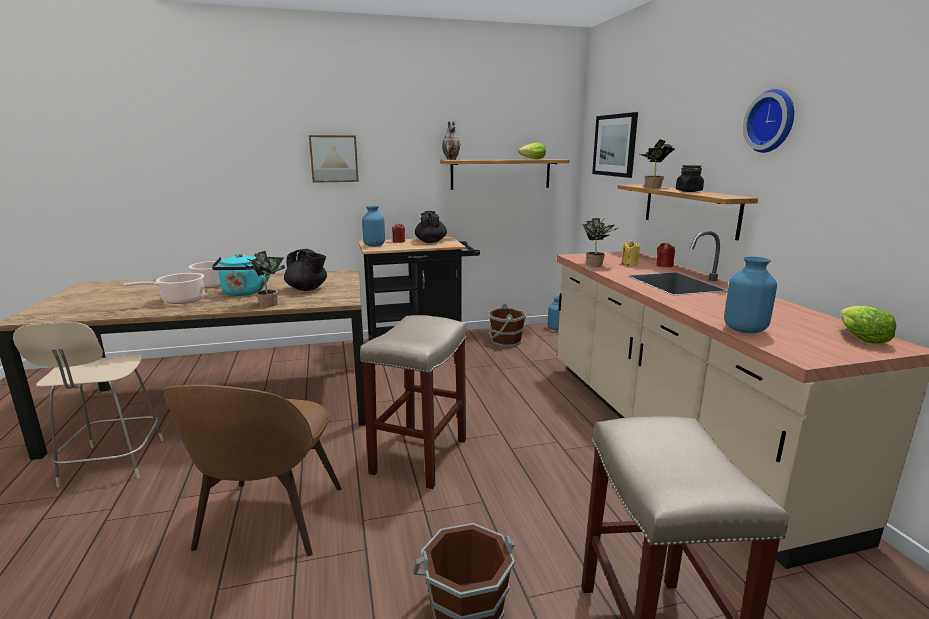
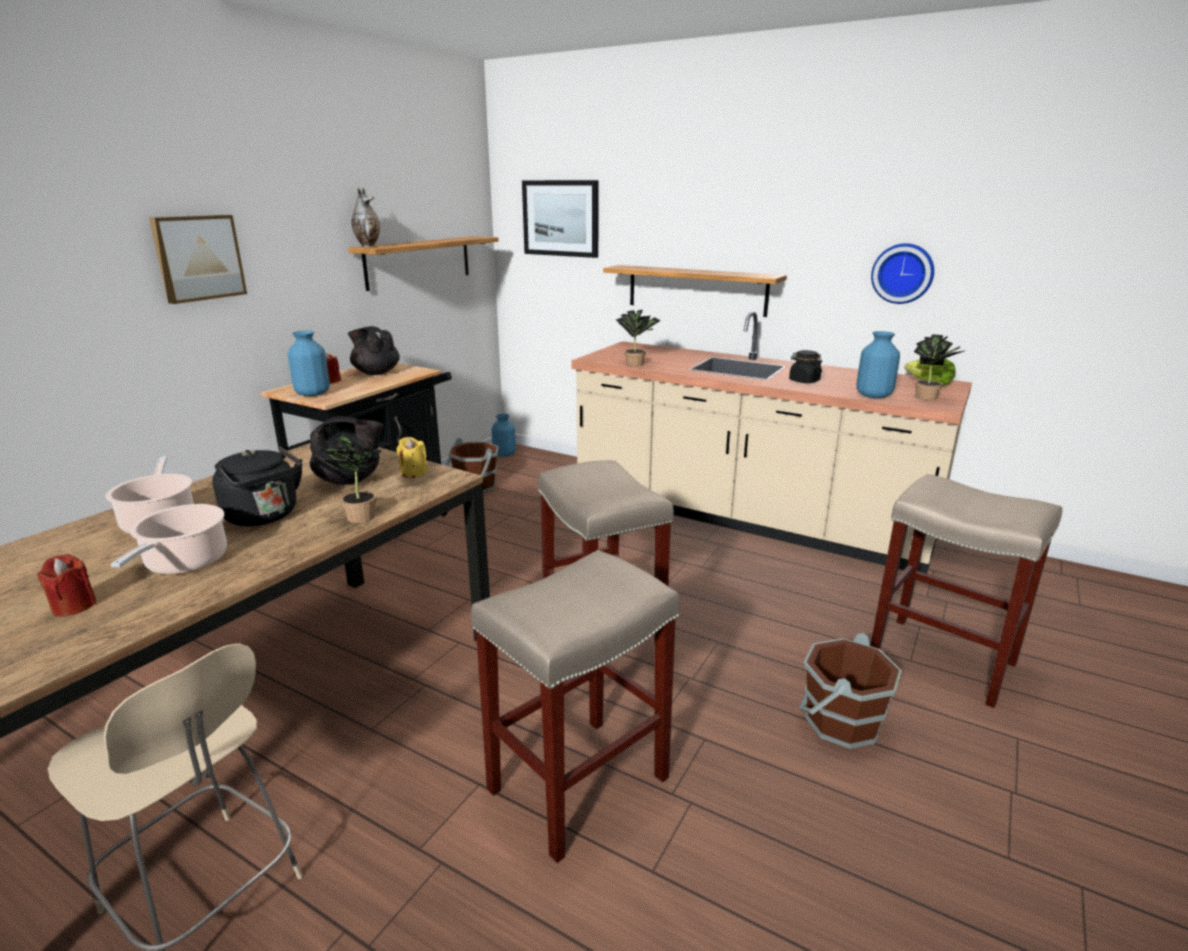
camera: 45 degrees left, 5 degrees up
(243, 293) = (265, 516): turquoise kettle -> black kettle
(269, 521) = (577, 785): brown chair -> beige stool
(533, 159) = (456, 238): lettuce -> none
(630, 263) = (659, 356): yellow candle -> yellow candle (413, 473)
(654, 187) = (658, 269): potted plant -> potted plant (929, 398)
(664, 265) = (687, 352): red candle -> red candle (74, 606)
(688, 191) = (707, 271): black jar -> black jar (804, 381)
(772, 121) = (795, 202): wall clock -> wall clock (903, 273)

